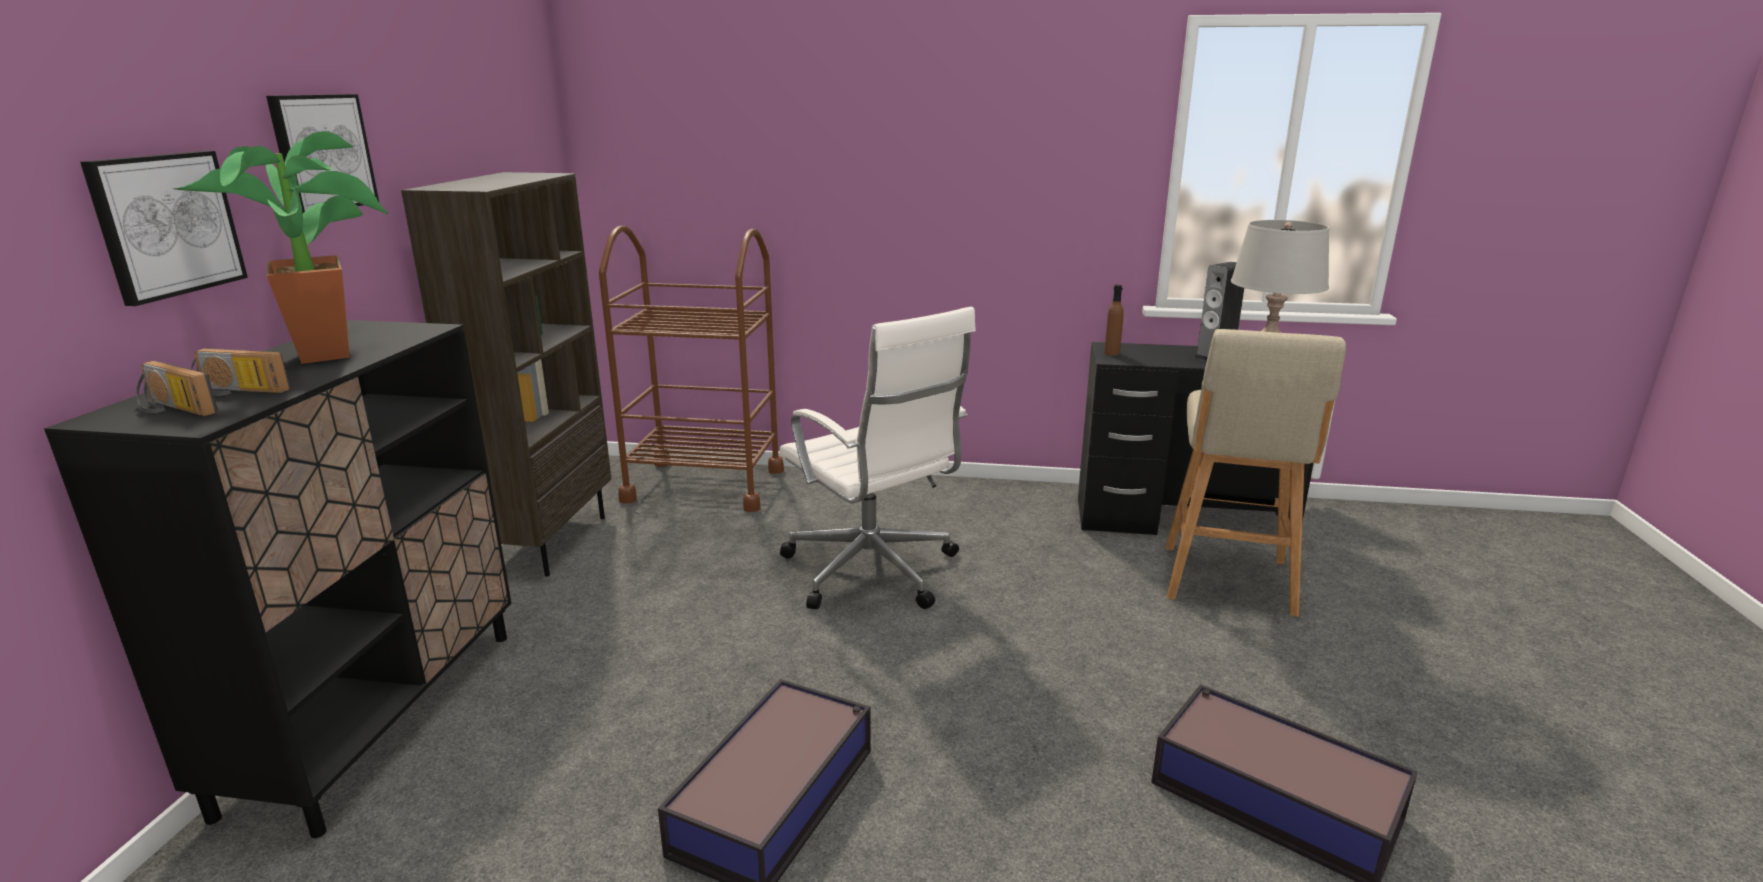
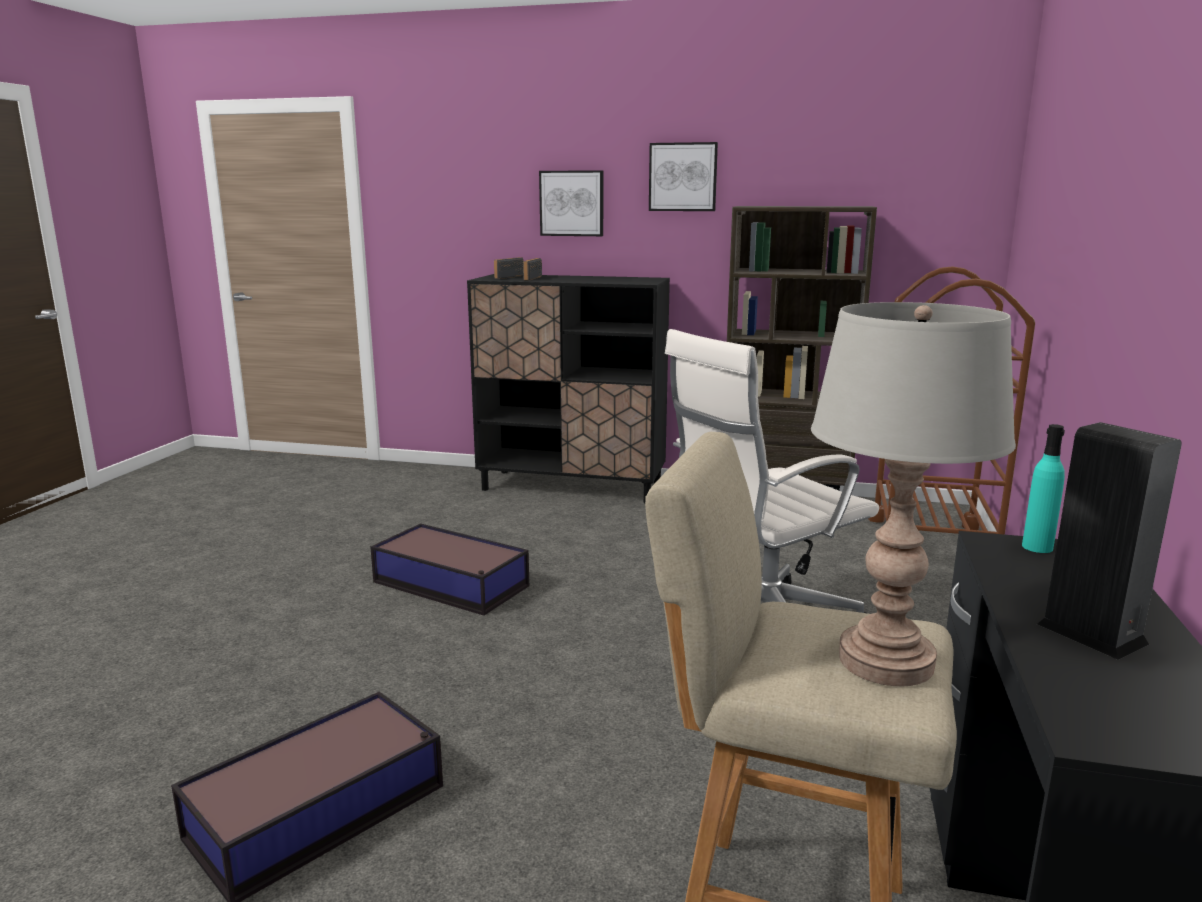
camera: 95 degrees right, 5 degrees down
(331, 352) = (595, 279): potted plant -> none
(1111, 353) = (1037, 547): brown bottle -> turquoise bottle

